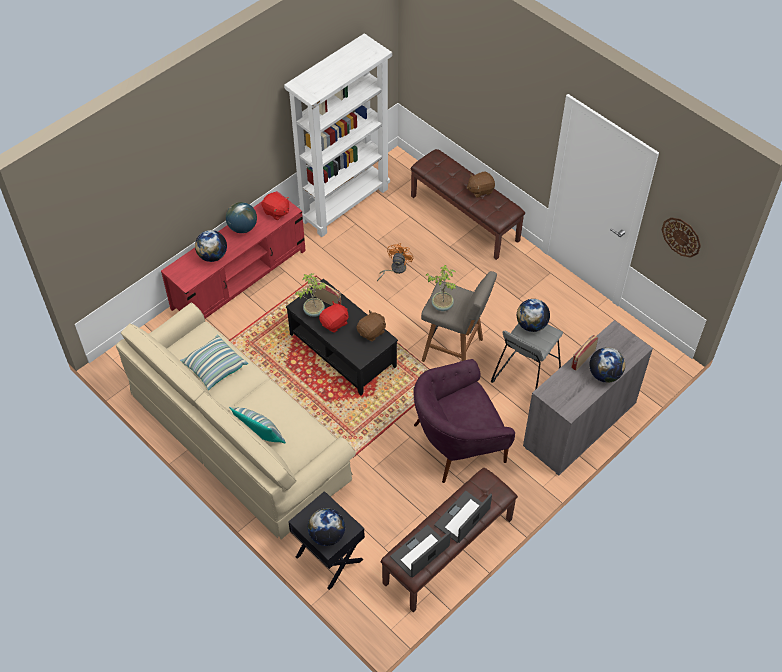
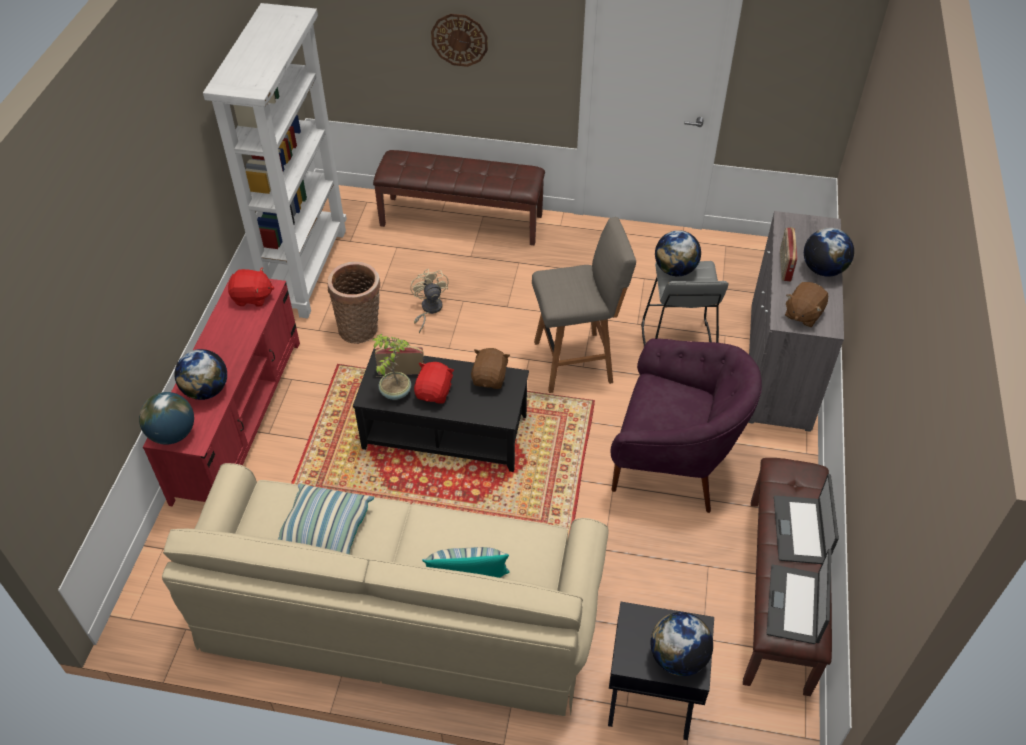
camera: 35 degrees left, 5 degrees down
(243, 228) = (221, 337): globe -> globe (173, 434)
(346, 260) = (361, 329): none -> basket
(395, 269) = (429, 309): orange fan -> beige fan
(442, 305) = (564, 295): potted plant -> none
(458, 442) = (673, 459): purple armchair -> purple armchair turned 105 degrees counterclockwise
(480, 190) = (477, 168): brown plush toy -> brown plush toy (803, 314)
(681, 237) = (794, 78): wall clock -> wall clock (459, 39)

